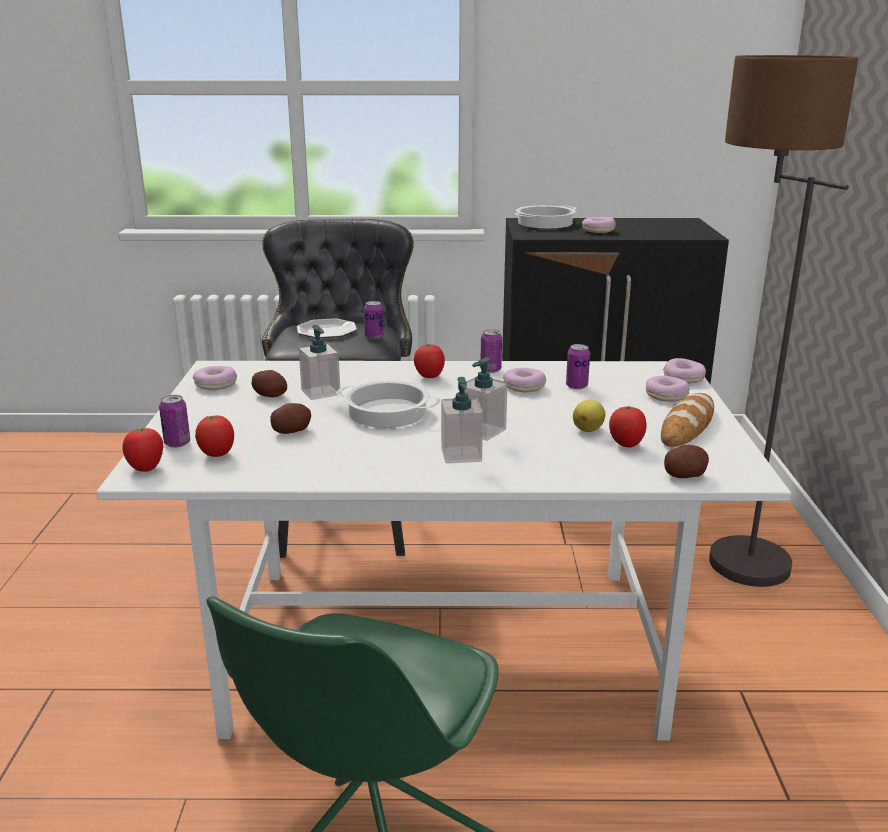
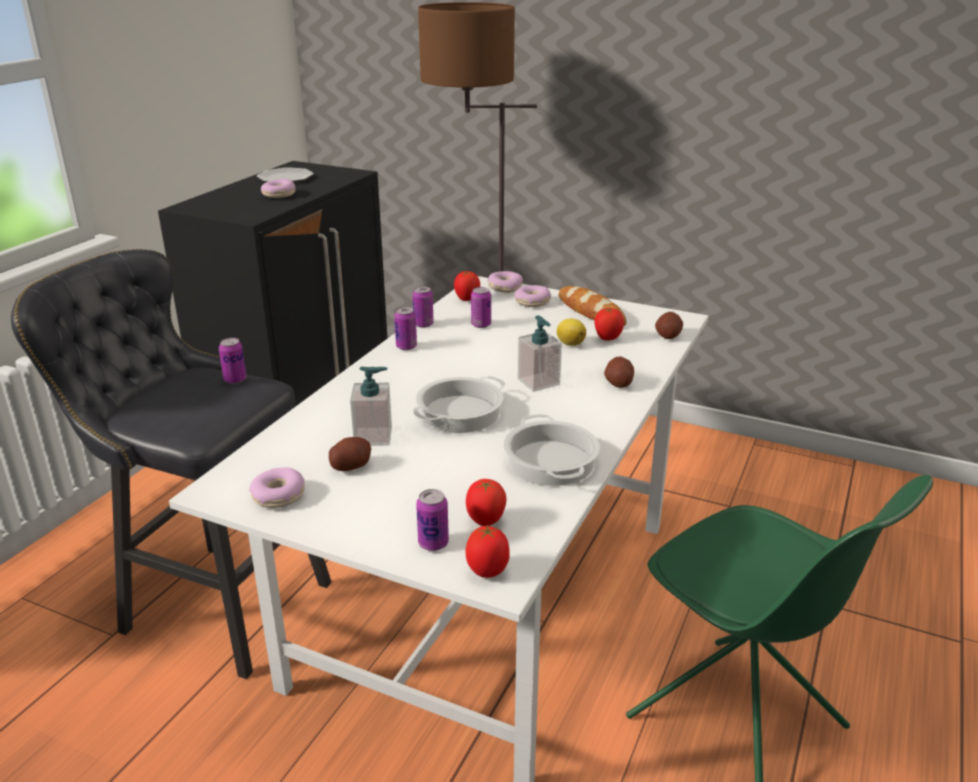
camera: 65 degrees left, 5 degrees up
(291, 431) = (460, 469): potato -> potato (618, 383)
(326, 331) = (176, 401): plate -> plate (285, 178)
(429, 377) = (393, 376): tomato -> tomato (466, 299)
(461, 455) = (579, 401): soap dispenser -> none
(524, 387) = (462, 343): donut -> none
(544, 366) = (423, 324): none -> can
(545, 223) = (214, 203): cooking pot -> cooking pot (552, 462)

